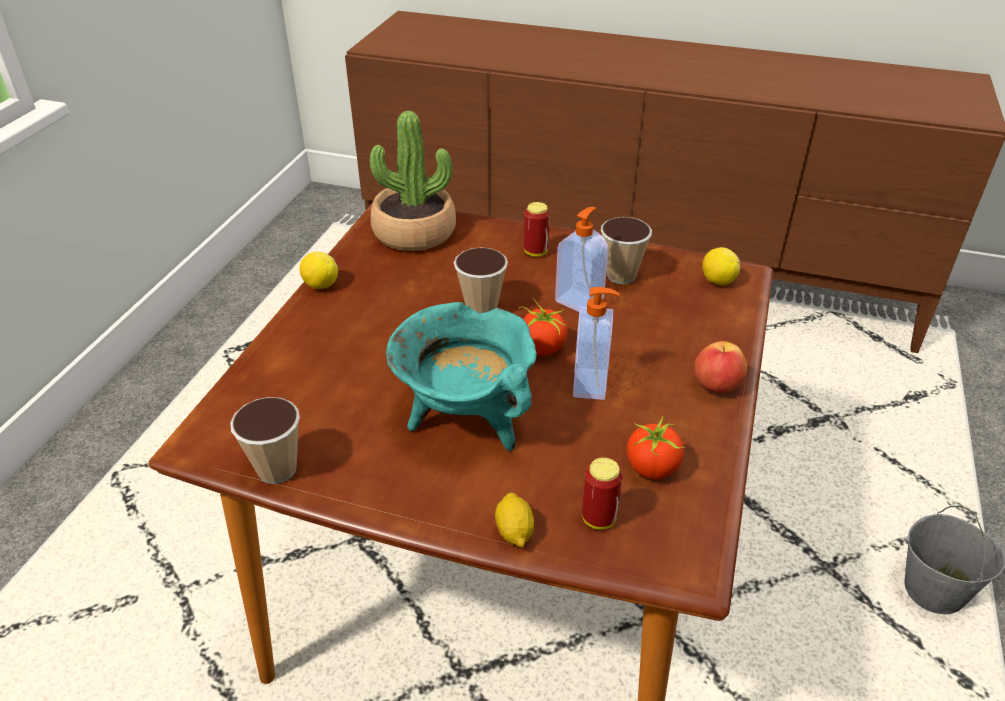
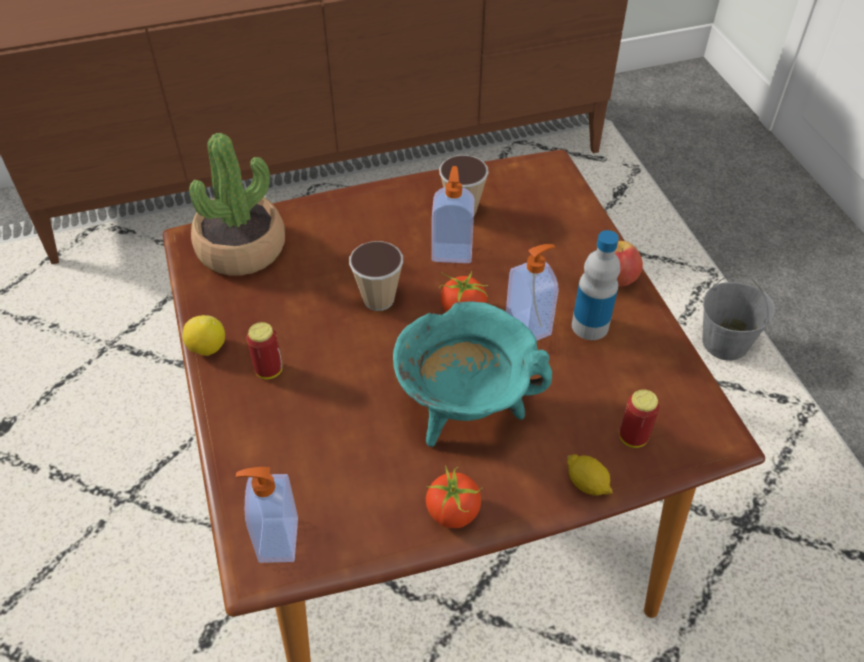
camera: 35 degrees left, 10 degrees up
(229, 432) = (276, 540): none -> soap dispenser
(277, 469) = (356, 547): cup -> none
(536, 252) = (371, 219): can -> can (269, 370)
(650, 410) = (590, 326): none -> bottle
(652, 468) = (632, 375): tomato -> tomato (453, 513)
(717, 281) = (538, 181): lemon -> none

